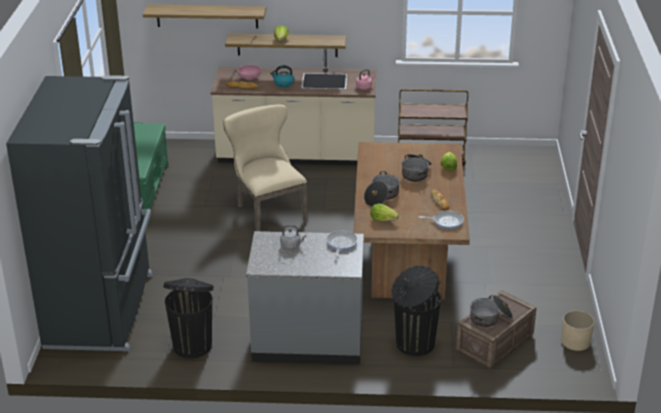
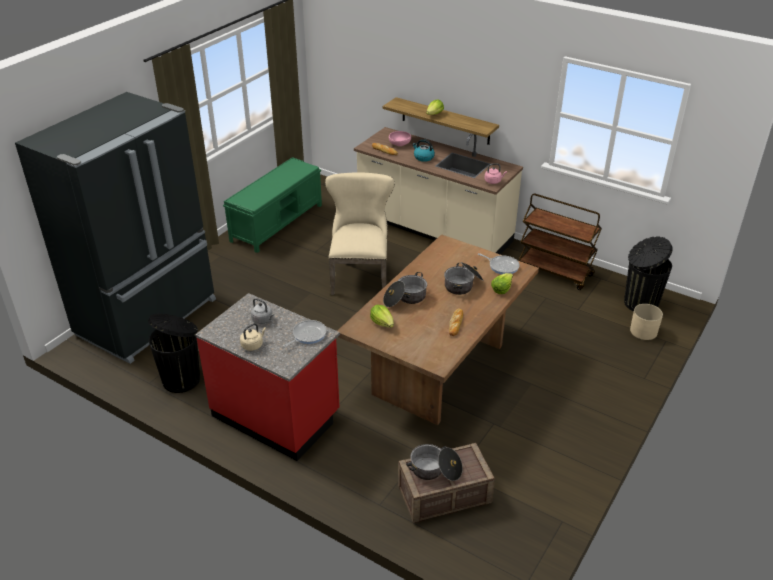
camera: 30 degrees right, 5 degrees up
(207, 16) = (379, 76): shelf -> none
(305, 265) = (253, 345): none -> beige kettle
(308, 340) = (276, 415): grey counter -> red counter
(414, 344) = (365, 461): black trash can -> black trash can (639, 303)
(446, 221) = (440, 348): frying pan -> frying pan (502, 266)
(576, 341) = (530, 533): beige planter -> beige planter (643, 331)

